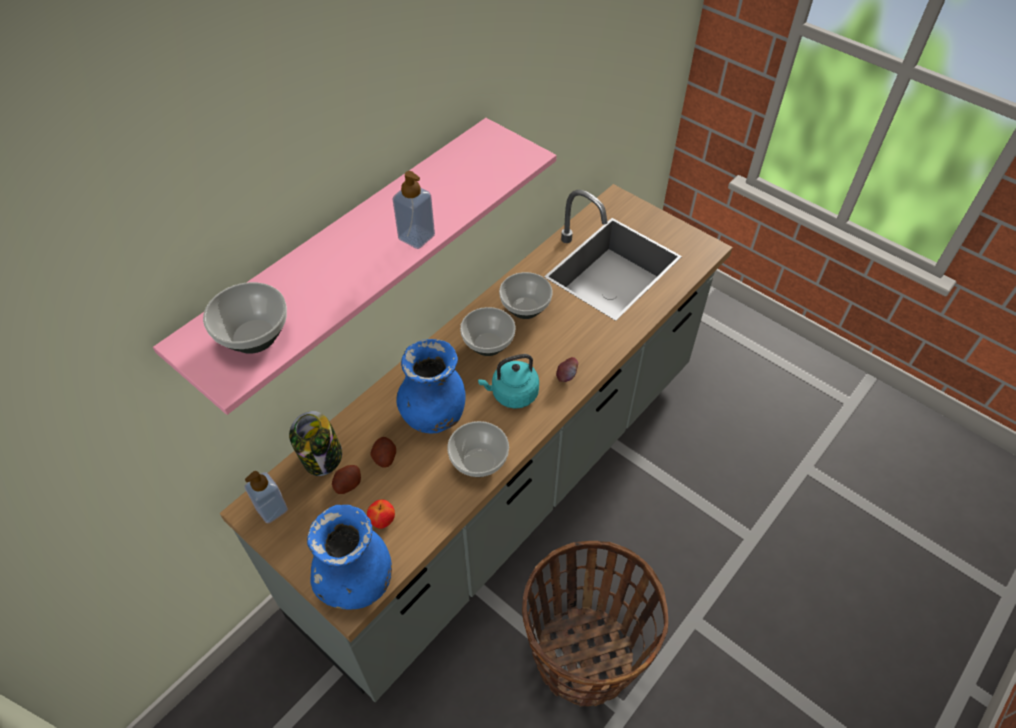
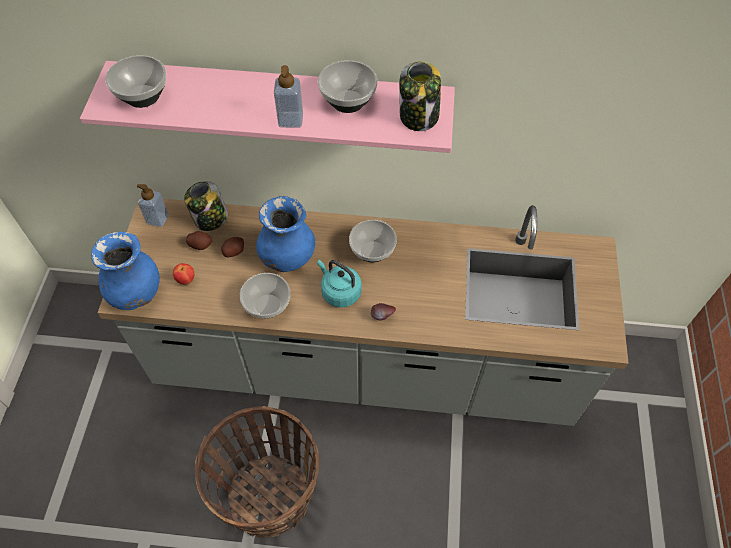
camera: 55 degrees right, 5 degrees up
(500, 154) = (419, 116): none -> jar
(525, 309) = (425, 255): bowl -> bowl (347, 102)

